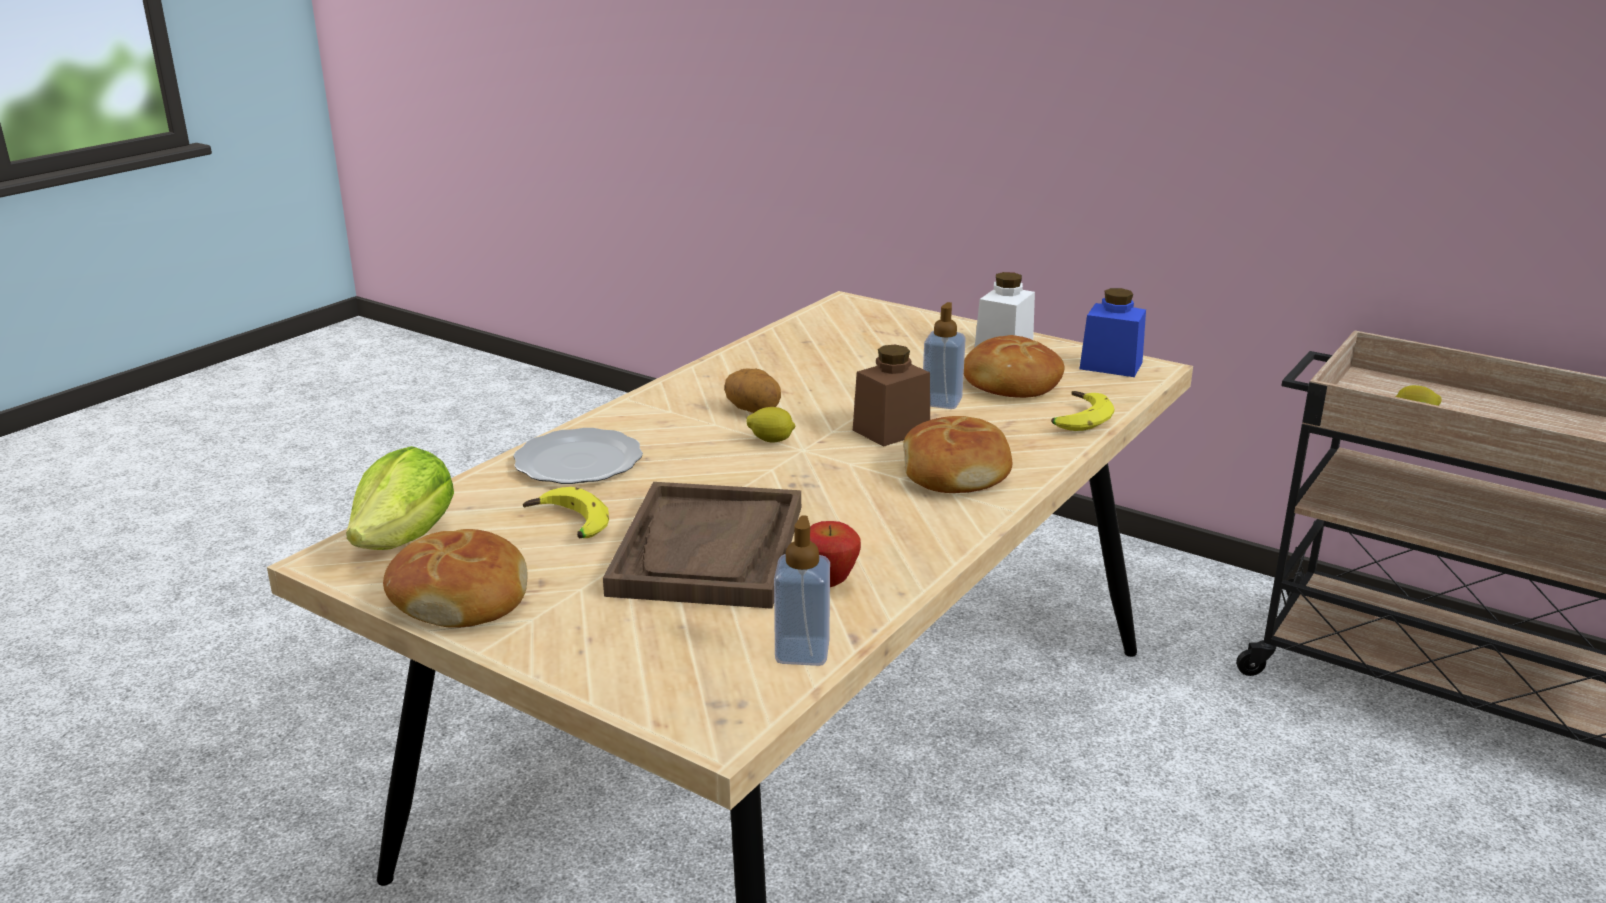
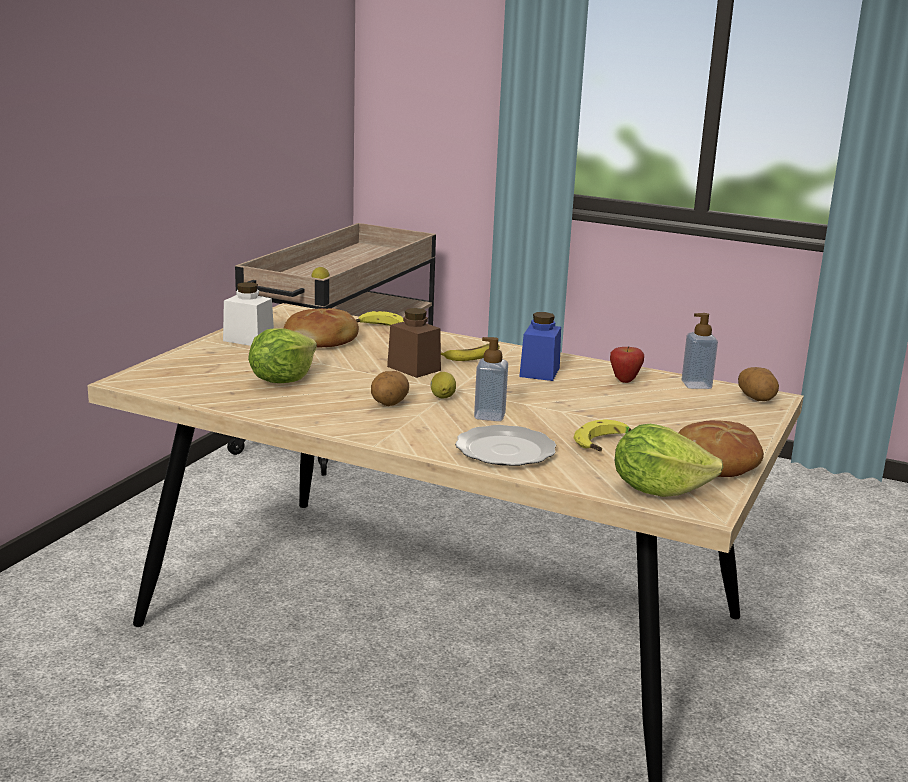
camera: 100 degrees left, 5 degrees down
(709, 550) = (609, 407): brown tray -> none
(715, 705) = (756, 399): none -> potato
(846, 362) = (282, 380): none -> lettuce
(941, 402) = (360, 356): soap dispenser -> soap dispenser (489, 416)
(956, 472) = (472, 355): bread -> banana
(1111, 365) = (285, 318): blue jar -> blue jar (539, 372)

